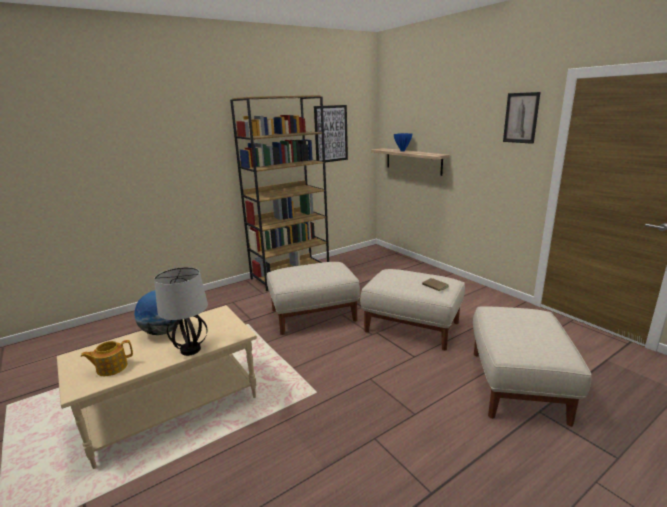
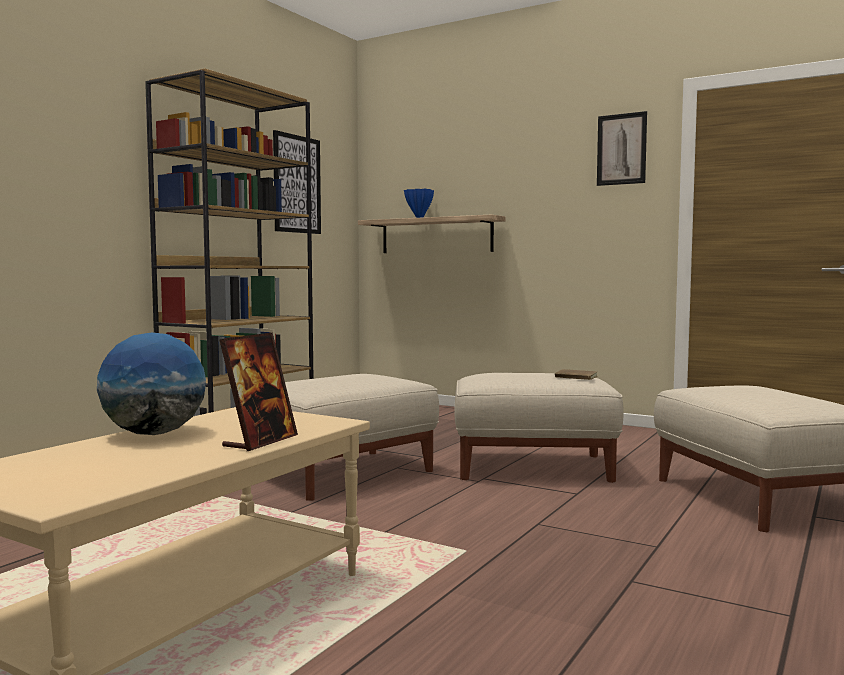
camera: 25 degrees left, 15 degrees down
(111, 367) = (100, 473): teapot -> none
(191, 349) = (260, 441): table lamp -> picture frame

